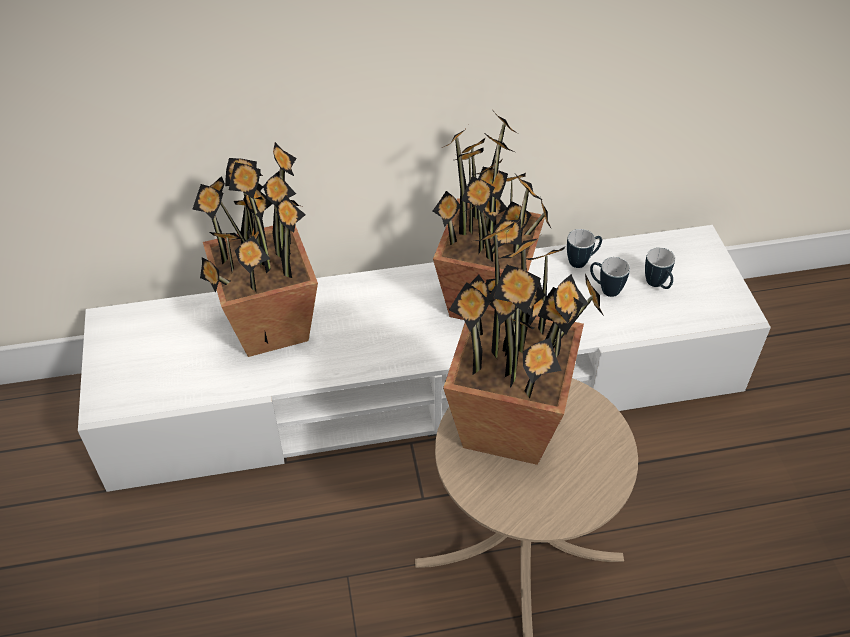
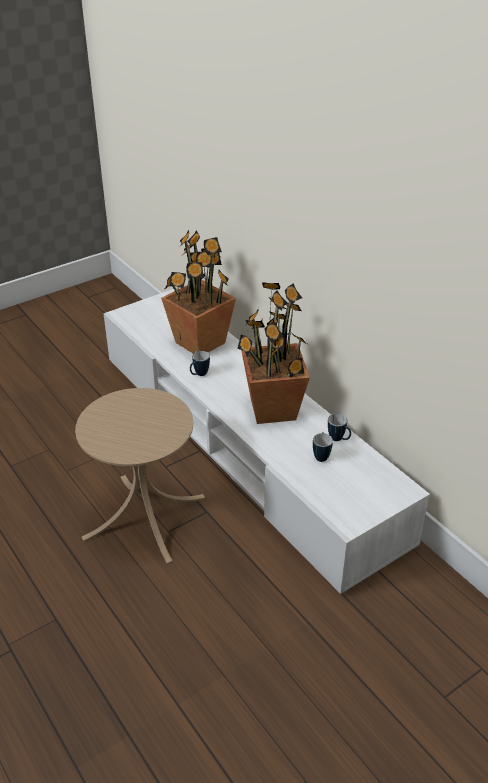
camera: 65 degrees right, 10 degrees down
(510, 425) = (145, 410): potted plant -> none
(657, 285) = (343, 478): mug -> mug (199, 375)

